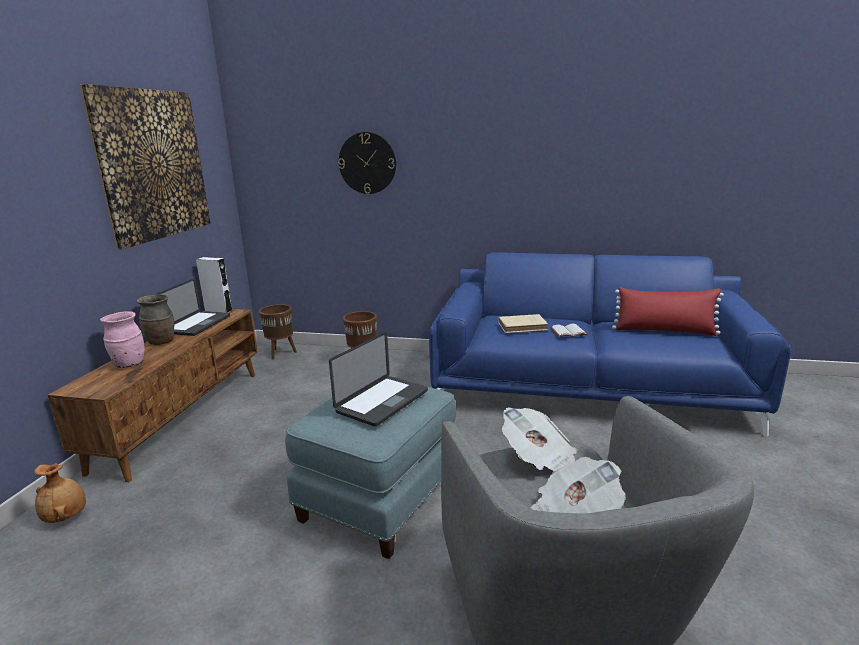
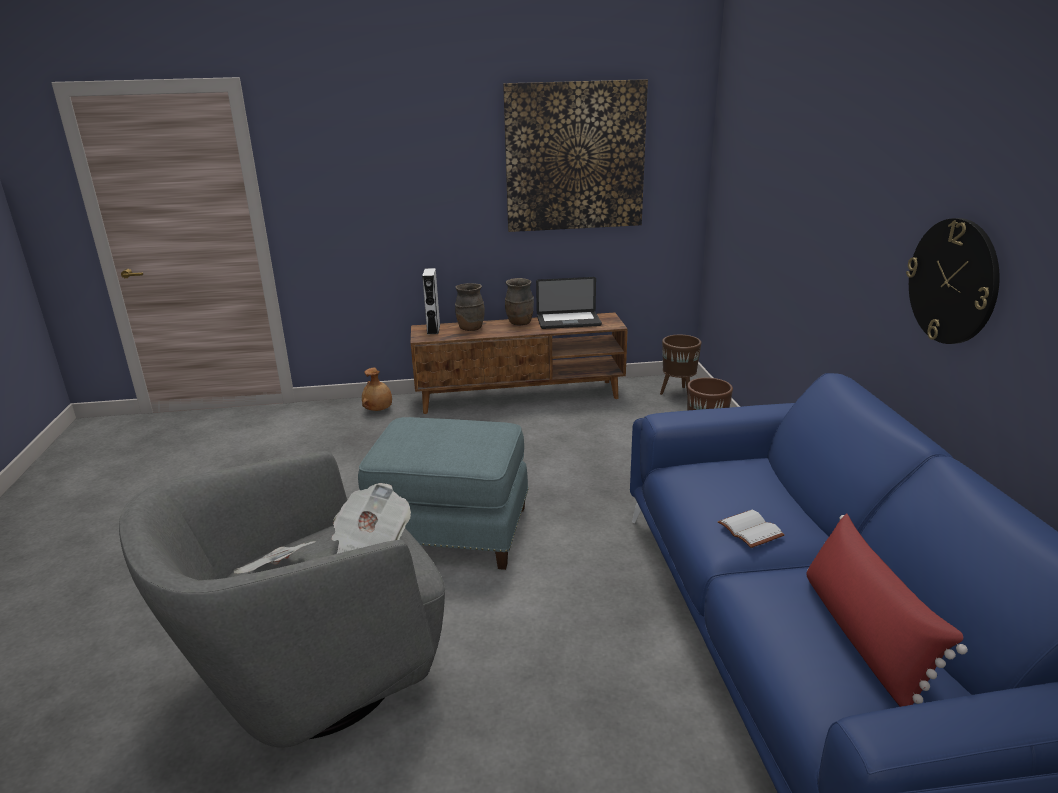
camera: 70 degrees right, 5 degrees up
(129, 364) = (470, 328): pink vase -> brown vase
(218, 311) = (610, 317): white speaker -> white speaker (433, 329)
(367, 163) = (787, 189): wall clock -> wall clock (953, 281)
(382, 401) = (447, 440): laptop -> none
(523, 326) = (736, 489): beige book -> none

